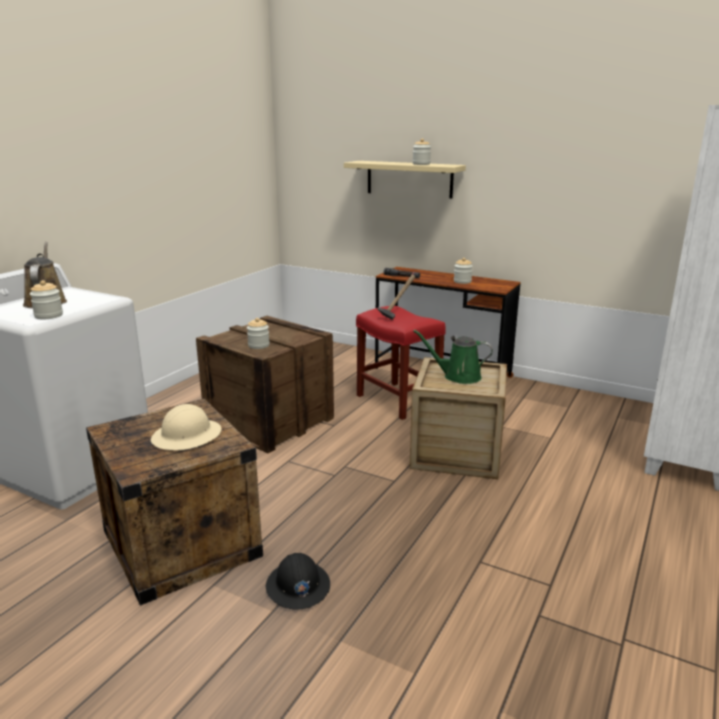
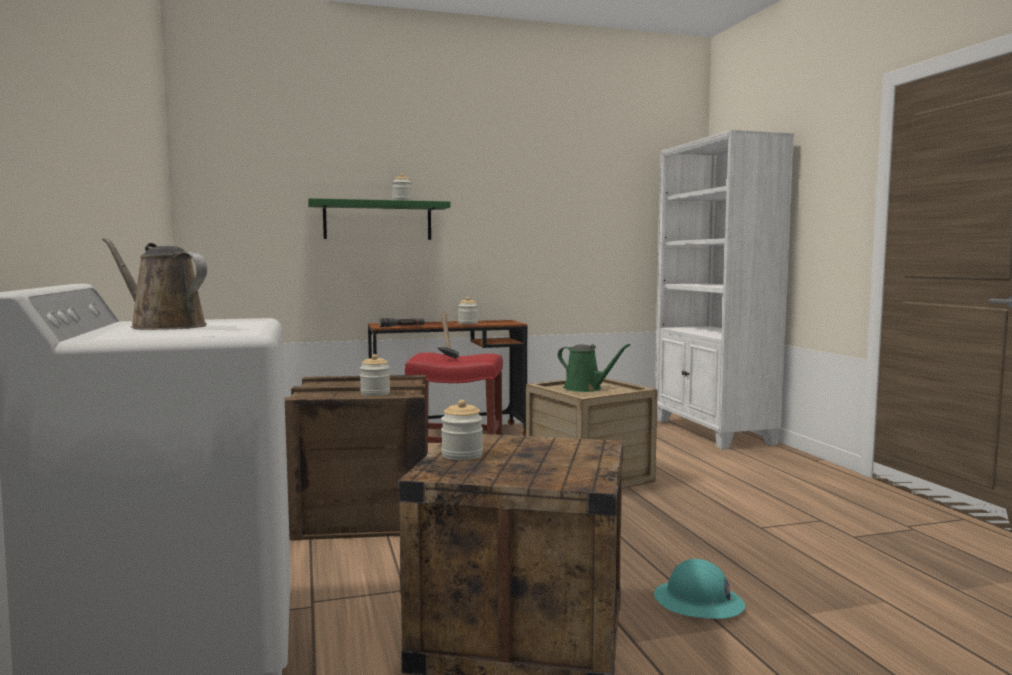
camera: 45 degrees left, 15 degrees down
(49, 315) = (240, 330): jar -> jar (462, 455)
(187, 436) = (540, 452): beige hard hat -> none
(297, 586) = (698, 602): black hard hat -> turquoise hard hat
(409, 179) = (378, 221): beige shelf -> green shelf
(458, 376) = (586, 389): green watering can -> green watering can turned 105 degrees counterclockwise

